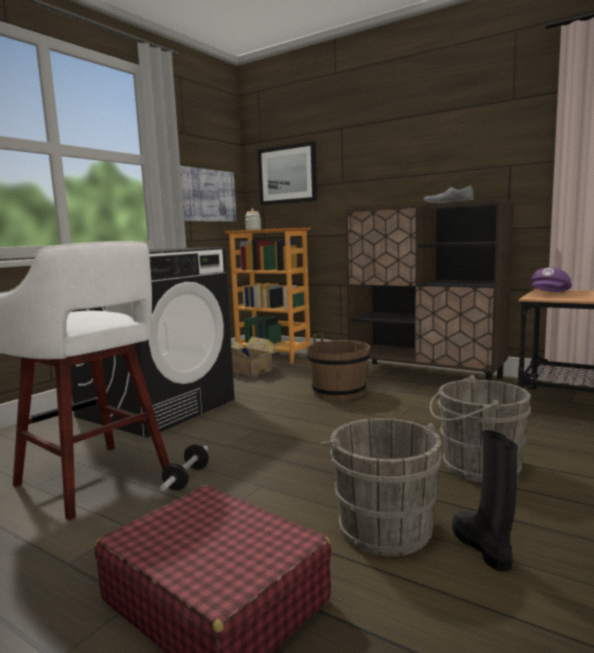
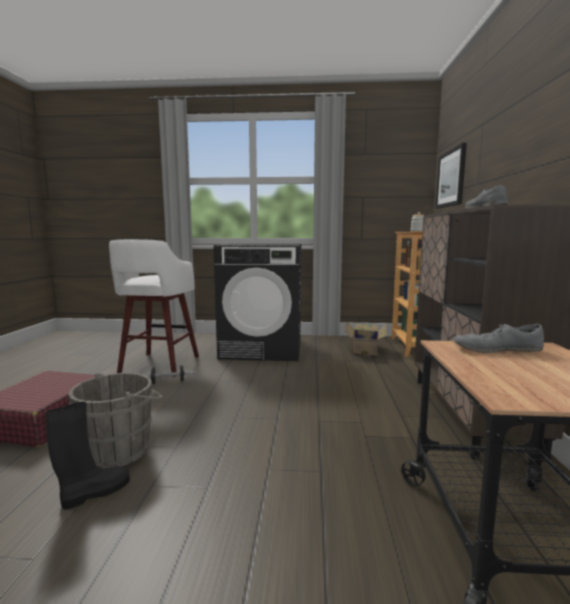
camera: 60 degrees right, 0 degrees up
(207, 195) = (384, 202): picture -> none
(339, 392) = (358, 387): brown bucket -> none
(475, 466) = (238, 474): grey bucket -> none
(549, 294) = (496, 349): purple cap -> grey shoe

